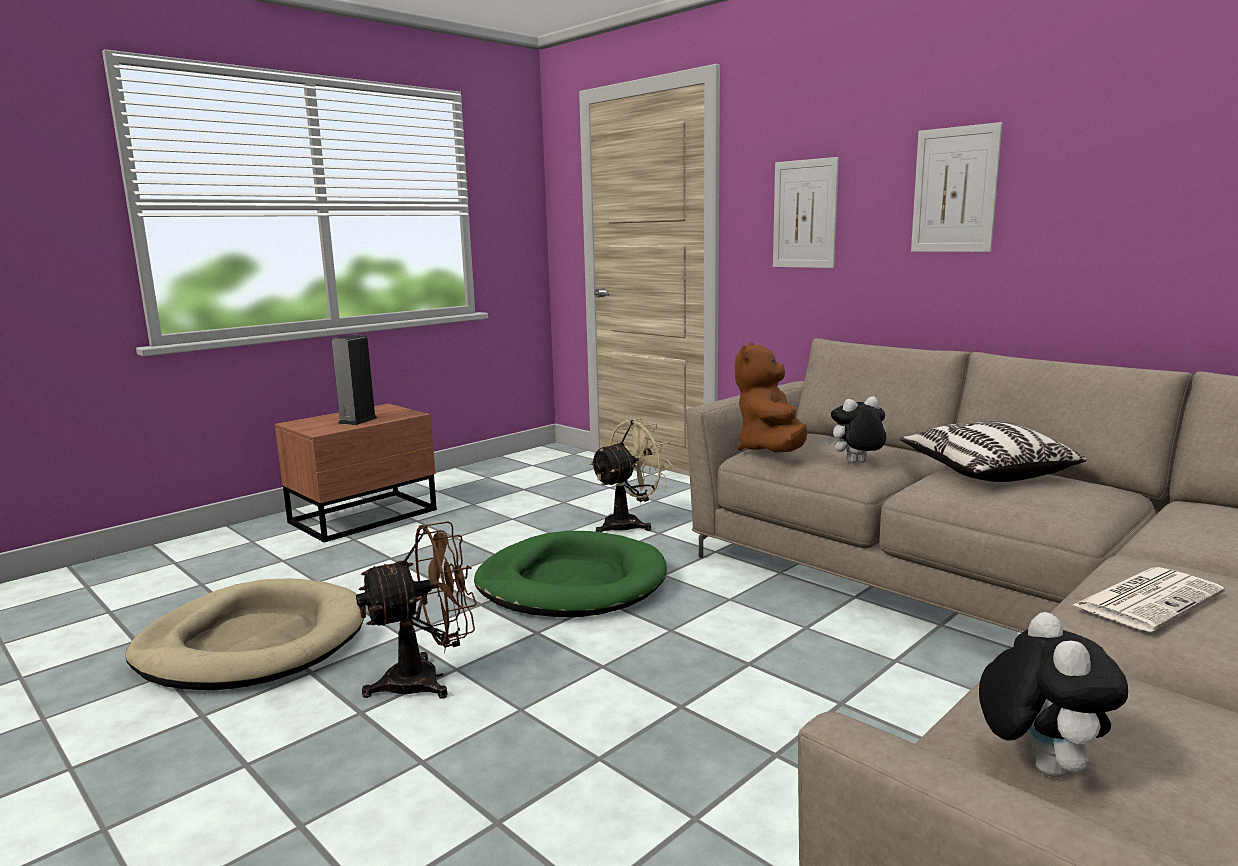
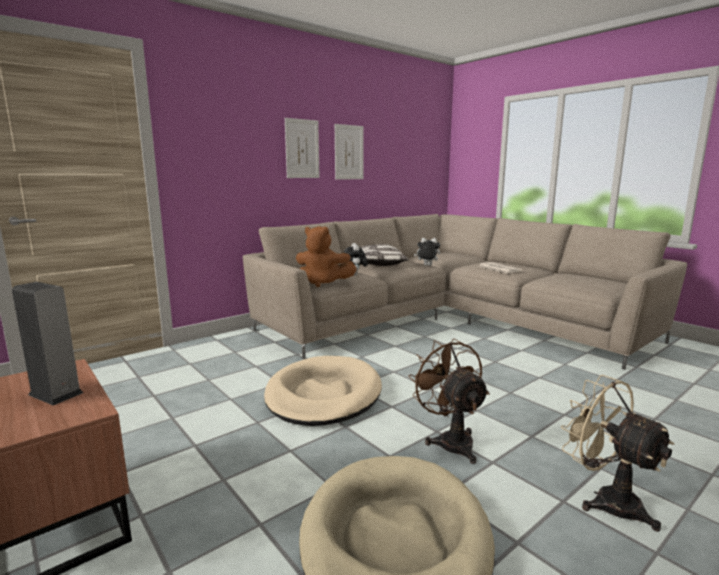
camera: 85 degrees left, 0 degrees up
(571, 583) = (323, 395): green dog bed -> beige dog bed
(629, 524) = (231, 373): beige fan -> beige fan (606, 500)
(804, 214) = (225, 155): picture -> picture (349, 152)
(1038, 764) = (596, 285): plush toy -> plush toy (427, 265)

